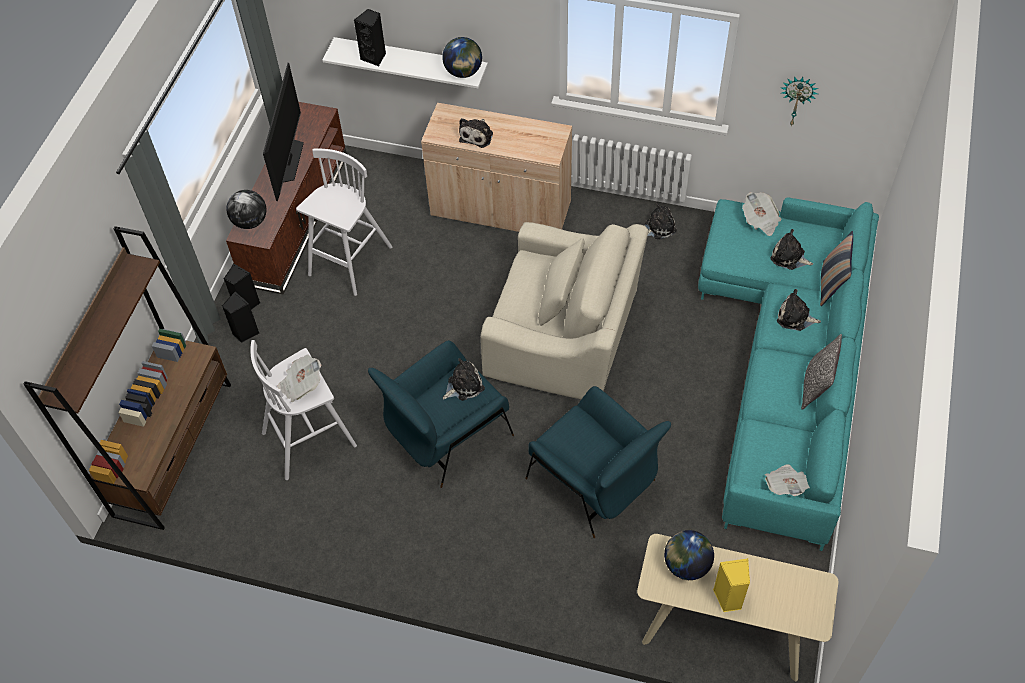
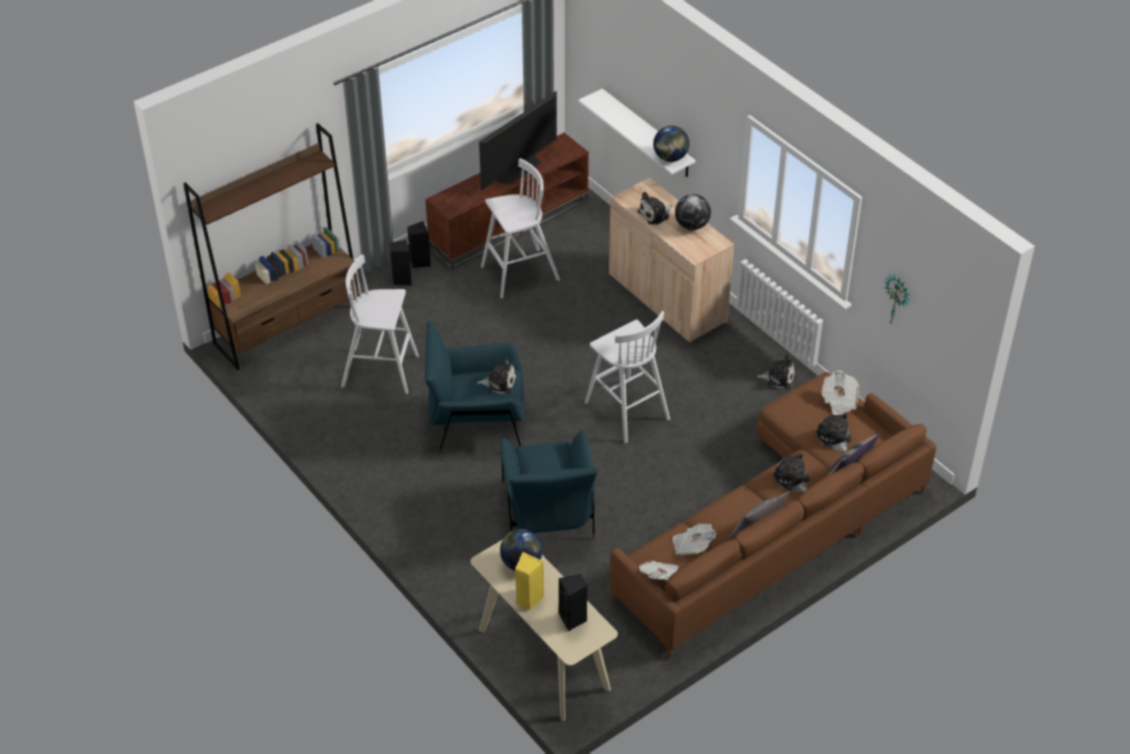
camera: 35 degrees right, 10 degrees down
(250, 222) = (453, 196): globe -> globe (692, 226)
(301, 385) = (380, 310): newspaper -> newspaper (692, 546)
(374, 57) = (617, 116): black speaker -> black speaker (573, 619)
(564, 336) = (626, 410): beige armchair -> white stool
(785, 364) = (777, 525): turquoise sofa -> brown sofa

